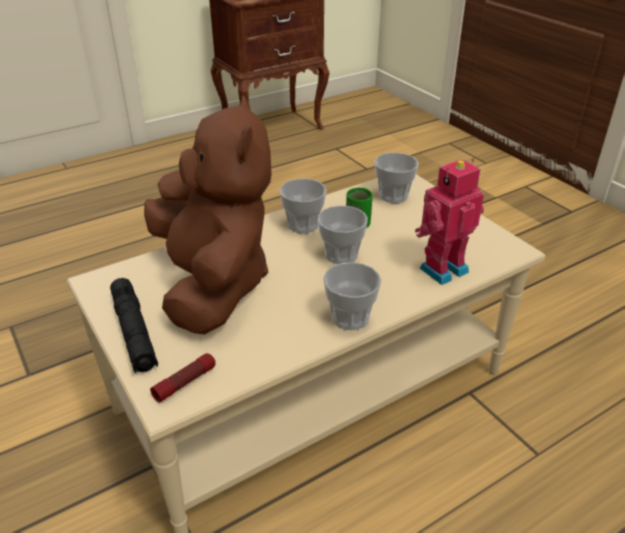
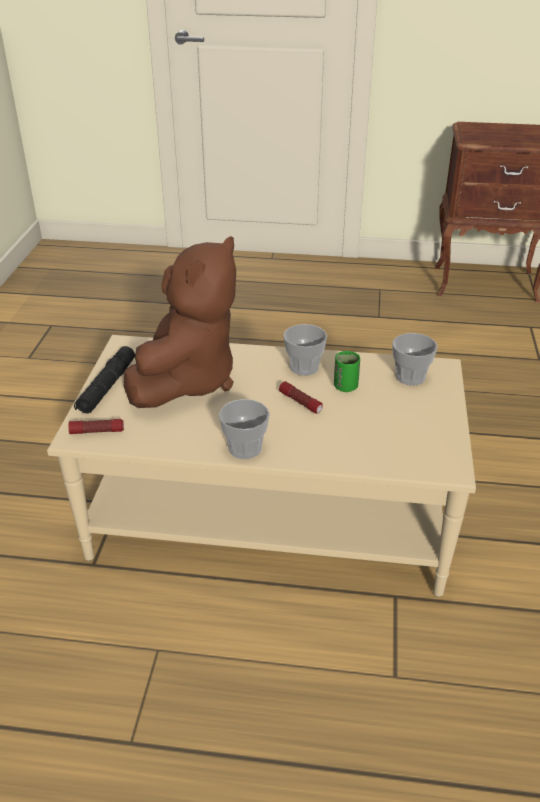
camera: 40 degrees right, 0 degrees up
(341, 255) = (300, 402): cup -> flashlight
(441, 268) = (363, 451): toy robot -> none

